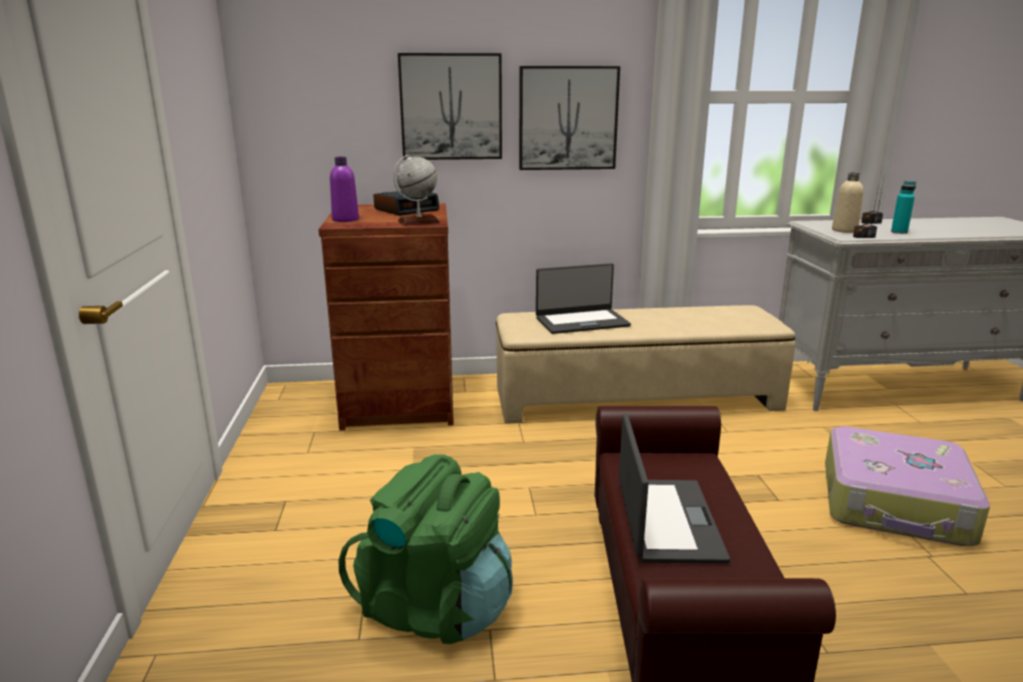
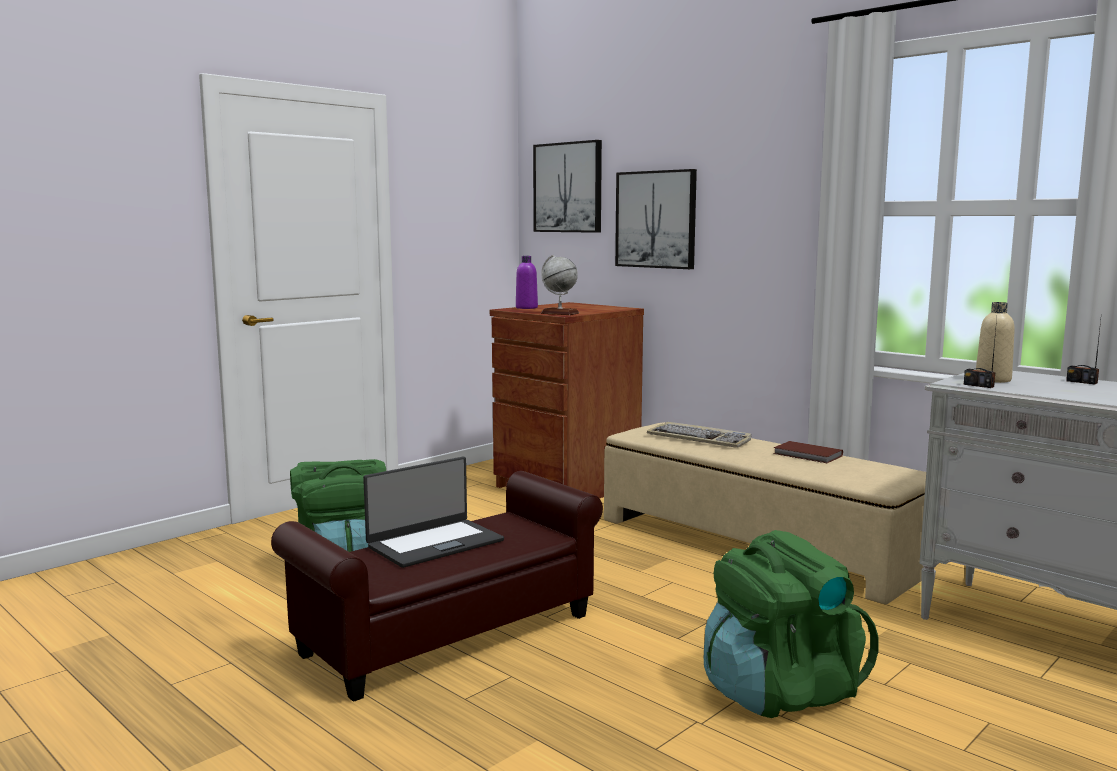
camera: 50 degrees right, 10 degrees down
(407, 209) = (593, 308): alarm clock -> none
(567, 118) = (753, 231): picture -> picture (568, 187)
(581, 321) = (700, 439): laptop -> keyboard
(675, 313) = (808, 455): none -> brown book
(896, 504) = (779, 691): suitcase -> green backpack
(899, 232) = (1060, 391): turquoise bottle -> none

